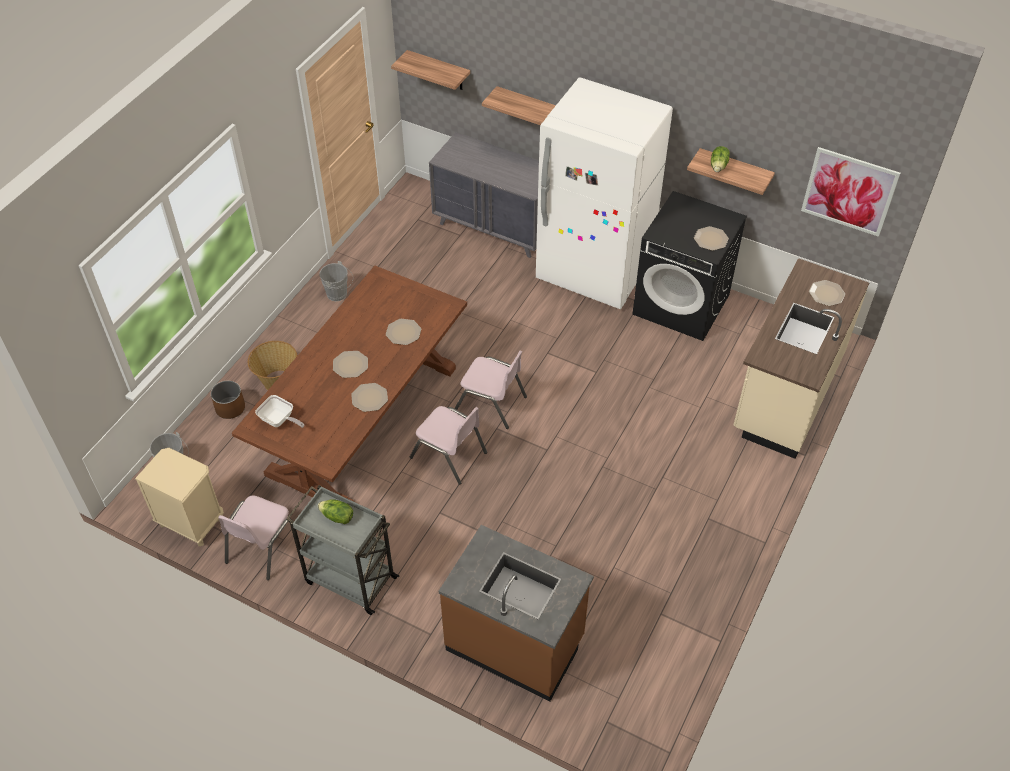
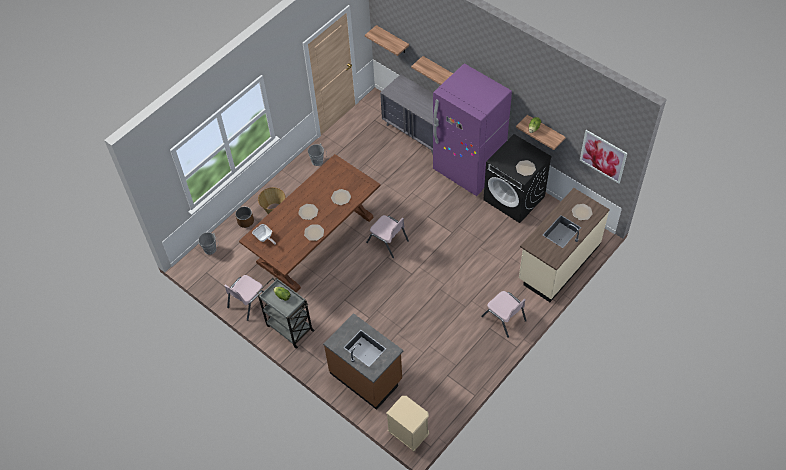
camera: 15 degrees right, 5 degrees up
(191, 522) = (214, 282): beige nightstand -> beige nightstand (408, 434)
(449, 455) = (357, 268): pink chair -> pink chair (504, 318)
(594, 273) = (468, 170): white fridge -> purple fridge

